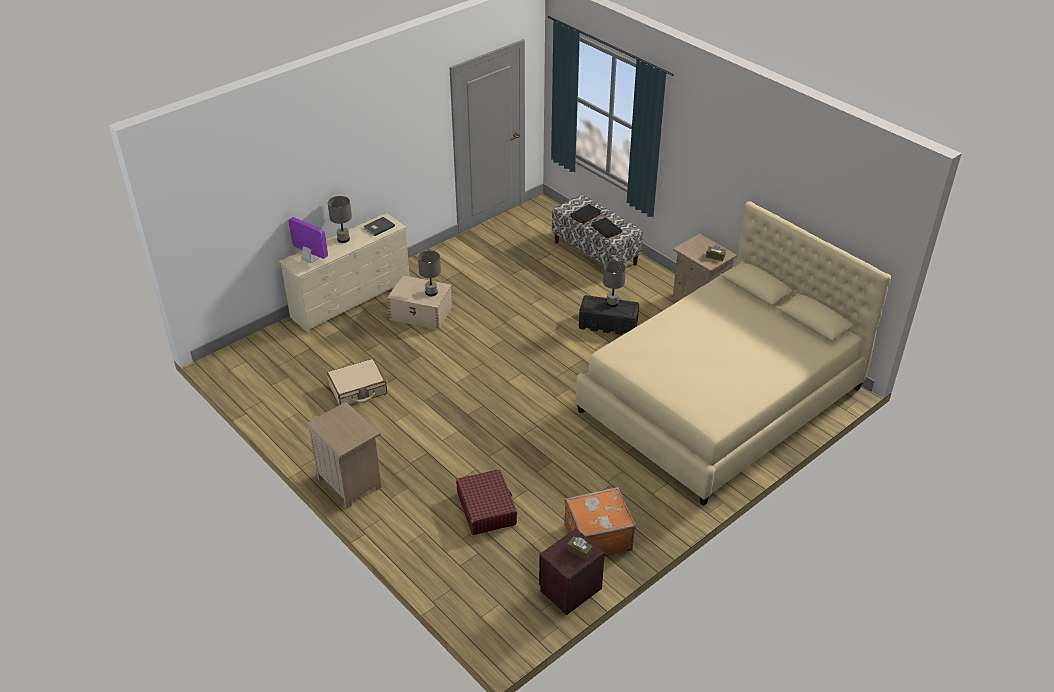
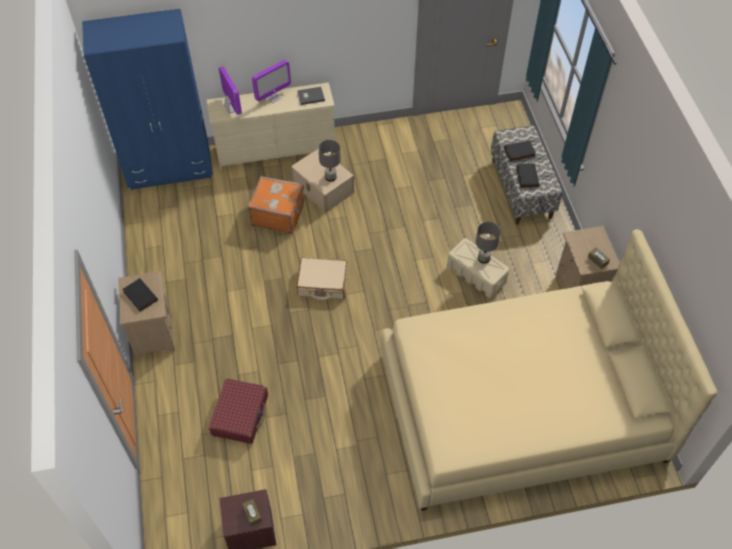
camera: 30 degrees right, 15 degrees up
(256, 351) = (170, 169): none -> blue wardrobe
(340, 428) = (139, 296): none -> black book
(343, 239) = (273, 97): grey table lamp -> monitor
(358, 390) = (220, 245): beige suitcase -> beige suitcase (322, 283)
(597, 537) = (308, 492): orange suitcase -> orange suitcase (278, 214)
(608, 324) = (476, 274): black storage box -> beige storage box

